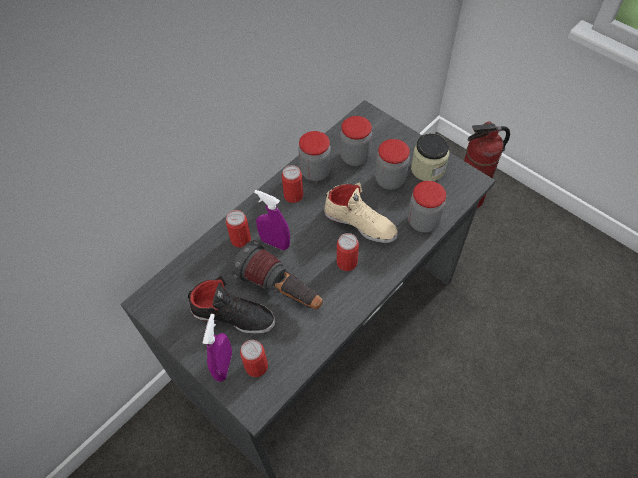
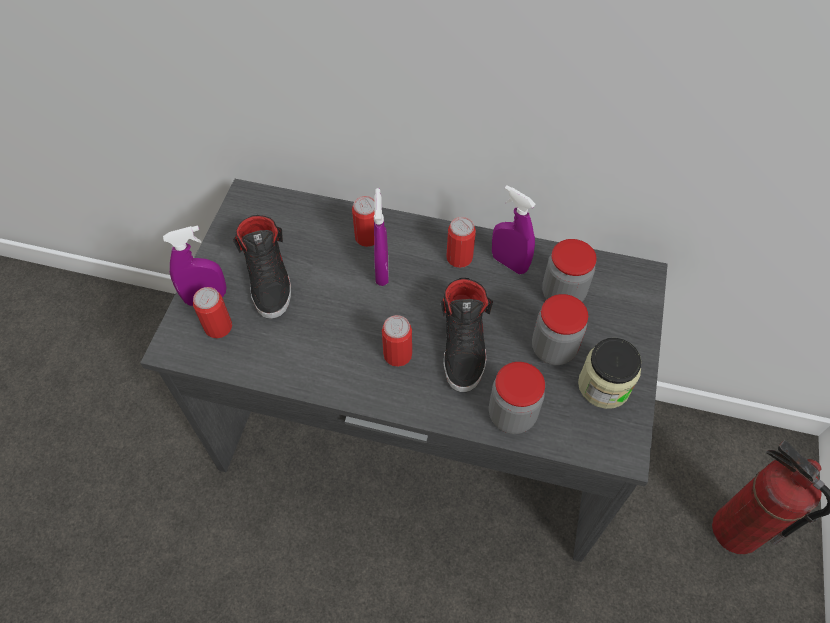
camera: 60 degrees right, 0 degrees up
(281, 290) = (323, 306): flashlight -> none
(315, 172) = (509, 263): jar -> purple spray bottle
(360, 223) = (464, 344): beige shoe -> black shoe

